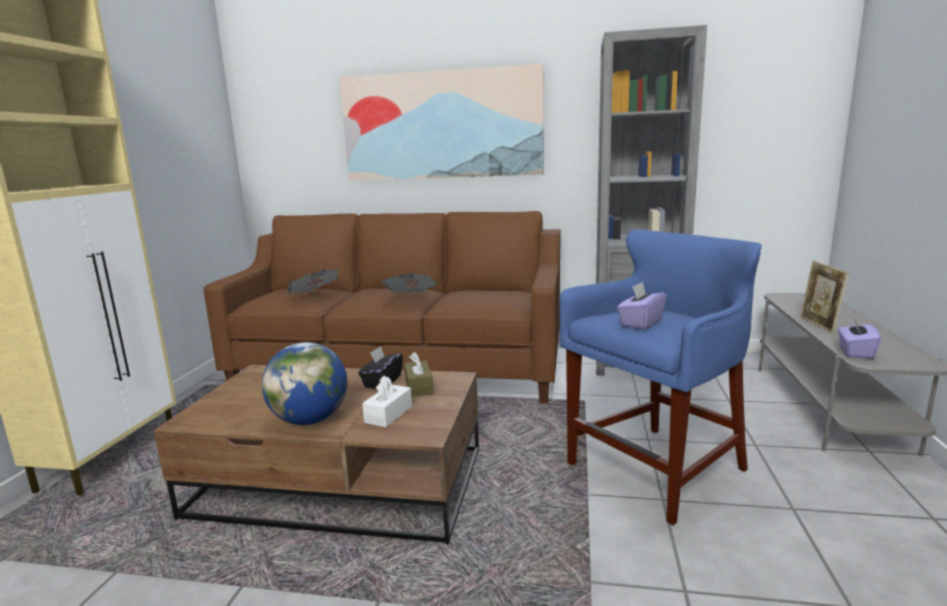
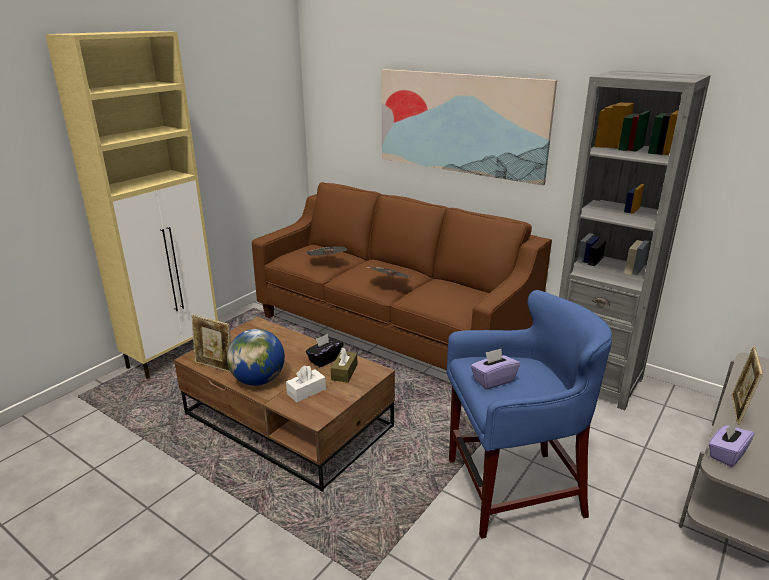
camera: 25 degrees right, 10 degrees up
(229, 421) = (215, 366): none -> picture frame

